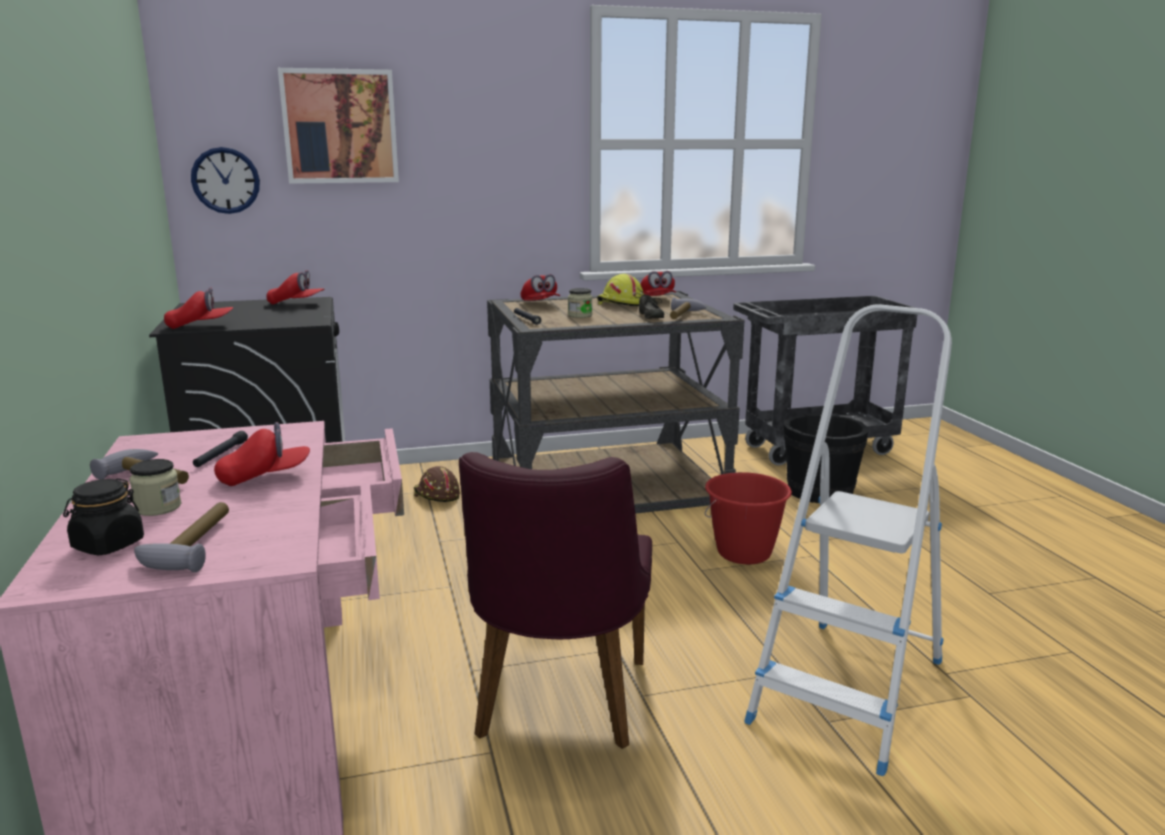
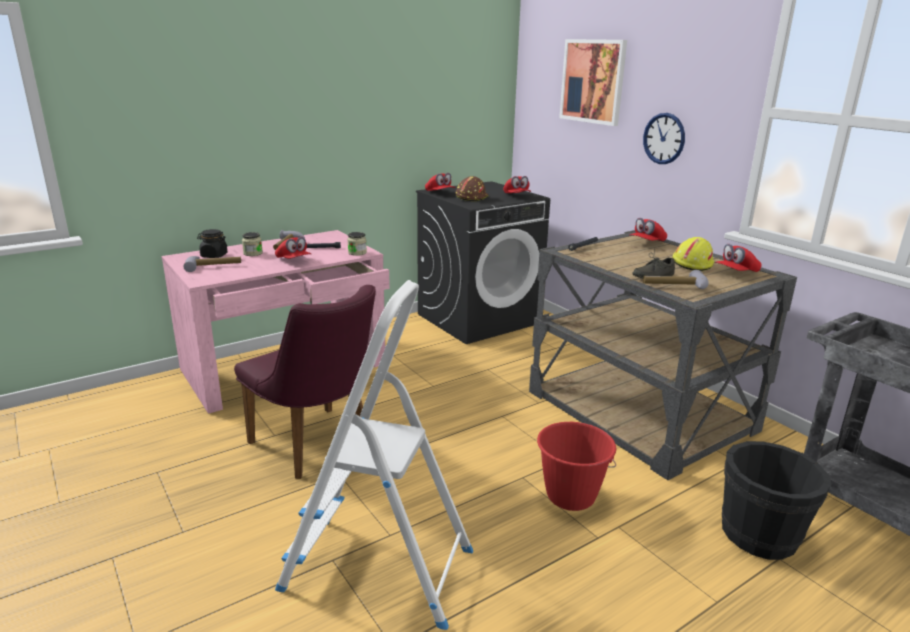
camera: 70 degrees right, 5 degrees up
(225, 180) = (536, 112): wall clock -> wall clock (664, 138)
(436, 495) = (551, 352): brown hard hat -> brown hard hat (471, 197)
(557, 707) = (318, 447): purple chair -> purple chair turned 120 degrees counterclockwise
(580, 315) = (624, 258): jar -> jar (357, 253)

